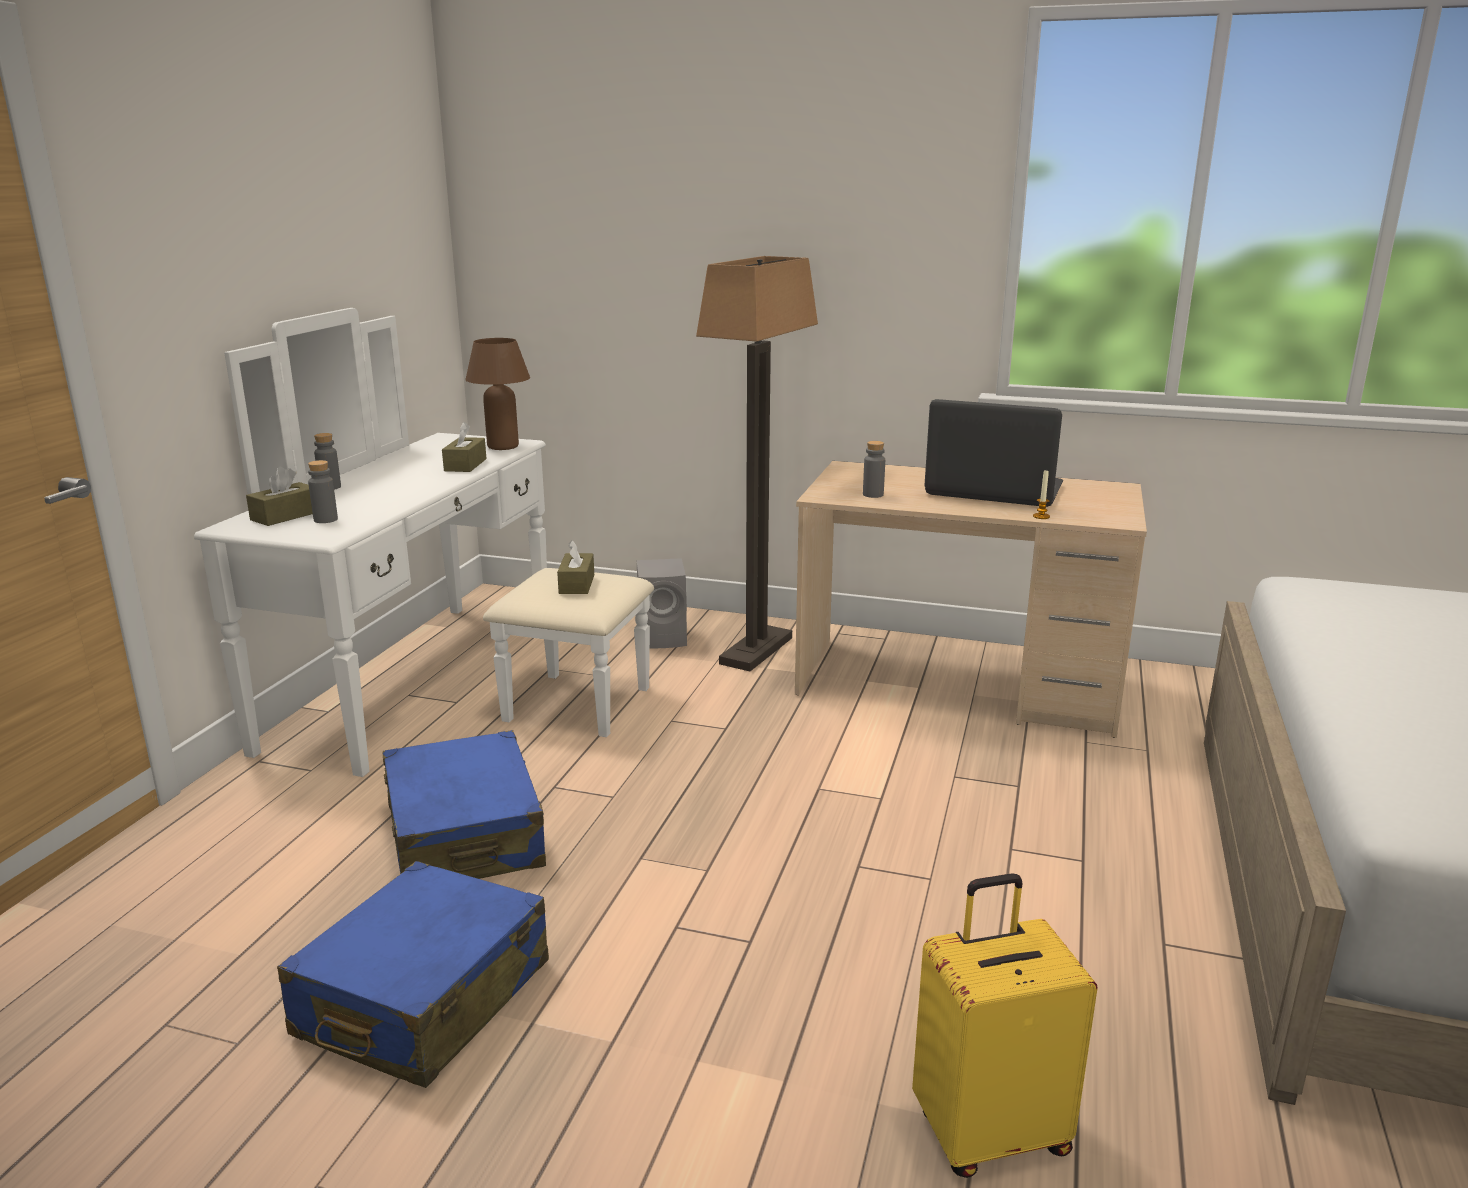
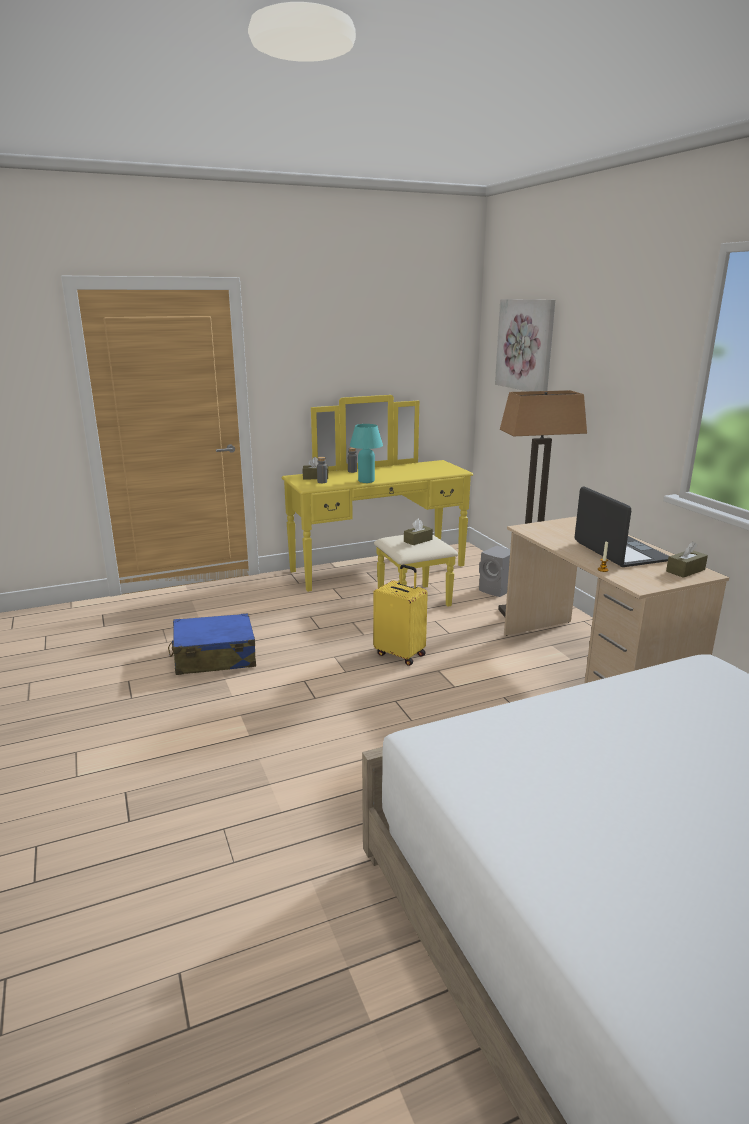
camera: 50 degrees right, 0 degrees up
(409, 496) = (366, 481): none -> turquoise table lamp
(453, 685) = (386, 575): white dresser -> yellow dresser
(465, 465) = (415, 475): brown tissue box -> brown tissue box (685, 570)
(465, 836) = (301, 622): blue suitcase -> none
(503, 446) = (449, 471): brown table lamp -> none
(595, 188) = (525, 345): none -> picture
(873, 495) = (550, 534): grey bottle -> none
(989, 1131) = (270, 788): yellow suitcase -> yellow suitcase (401, 654)

